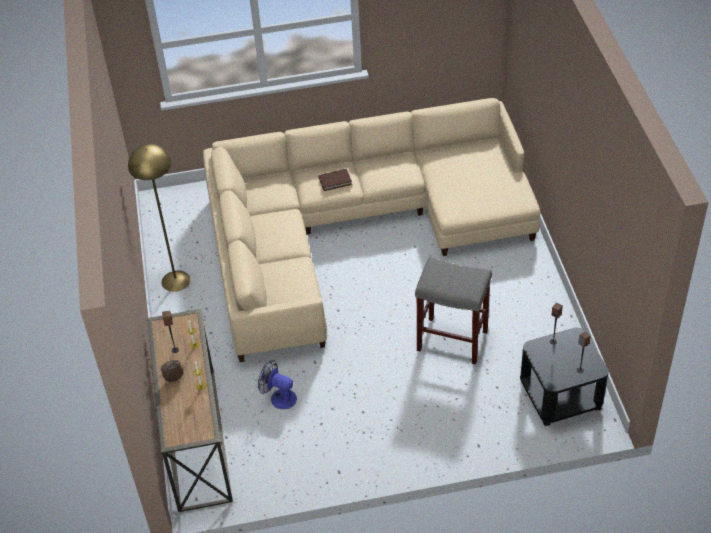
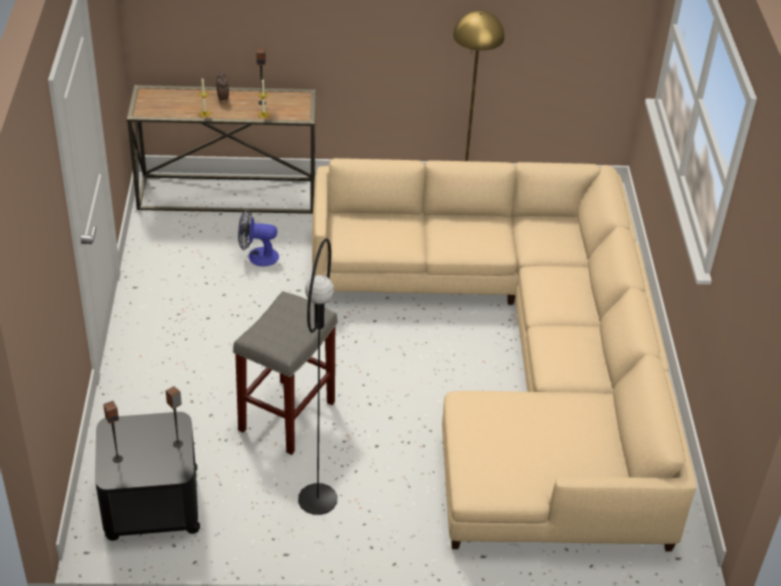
camera: 95 degrees right, 5 degrees down
(279, 397) = (257, 256): fan -> fan turned 120 degrees counterclockwise
(335, 181) = (556, 296): brown book -> none
(520, 309) = (318, 499): none -> black floor lamp

